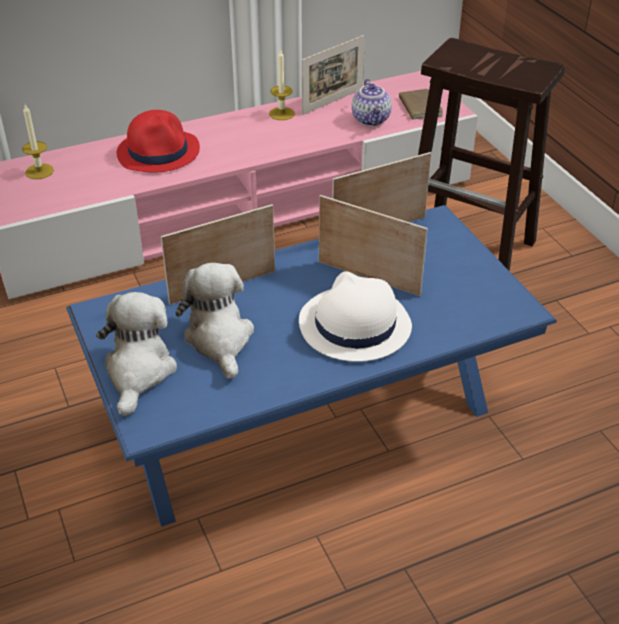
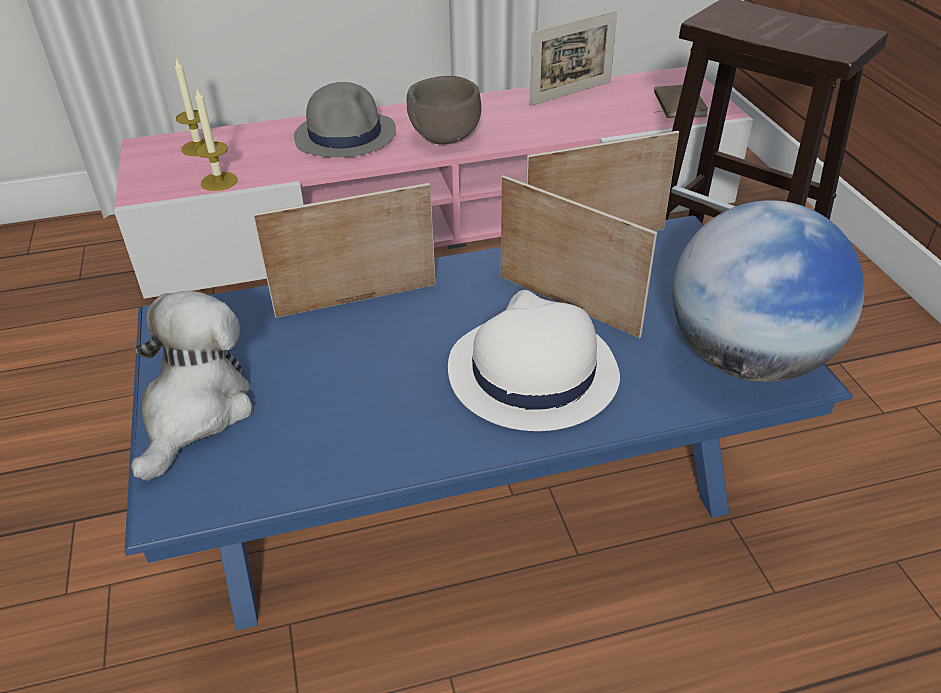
camera: 10 degrees right, 0 degrees up
(159, 151) = (346, 135): red hat -> grey hat
(219, 339) = (328, 375): plush toy -> none
(240, 148) = (444, 137): none -> brown bowl
(281, 113) = (505, 103): candle -> candle (219, 181)
(372, 120) = (616, 116): teapot -> none
(489, 303) = (746, 358): none -> globe

